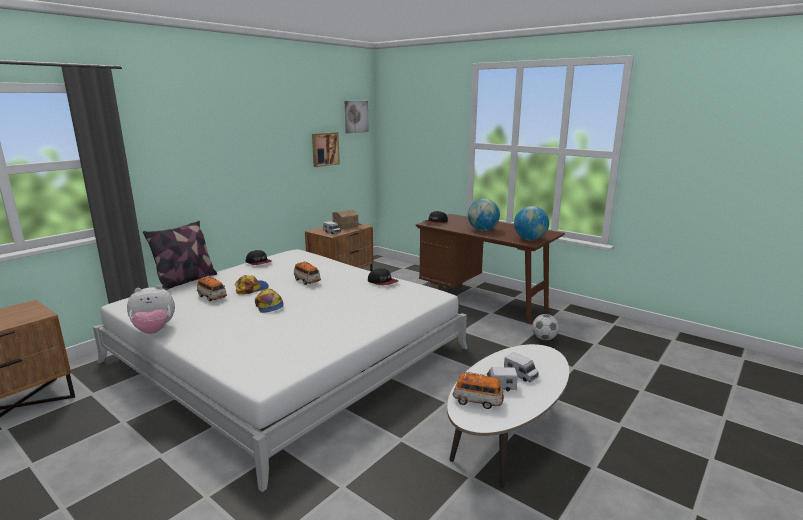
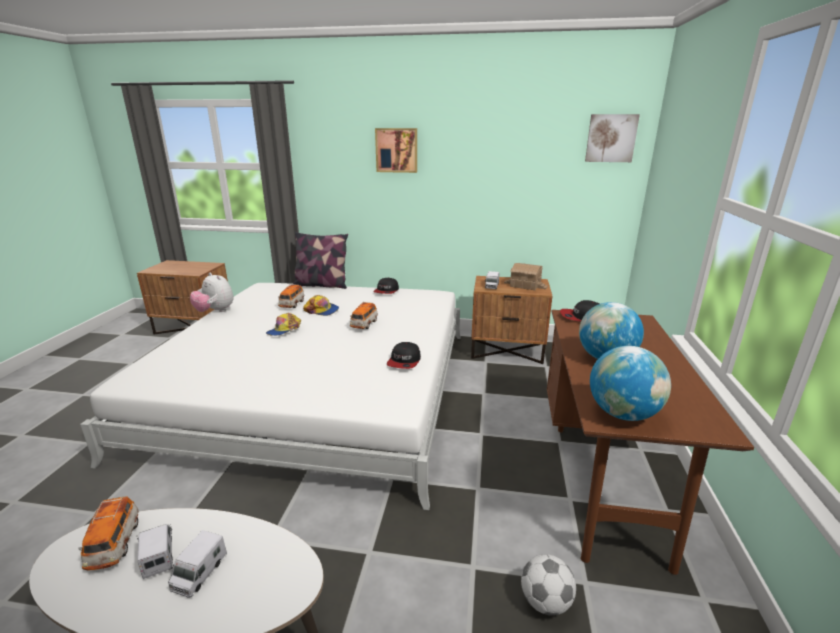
camera: 60 degrees right, 5 degrees up
(324, 149) = (541, 180): picture -> picture (397, 150)

